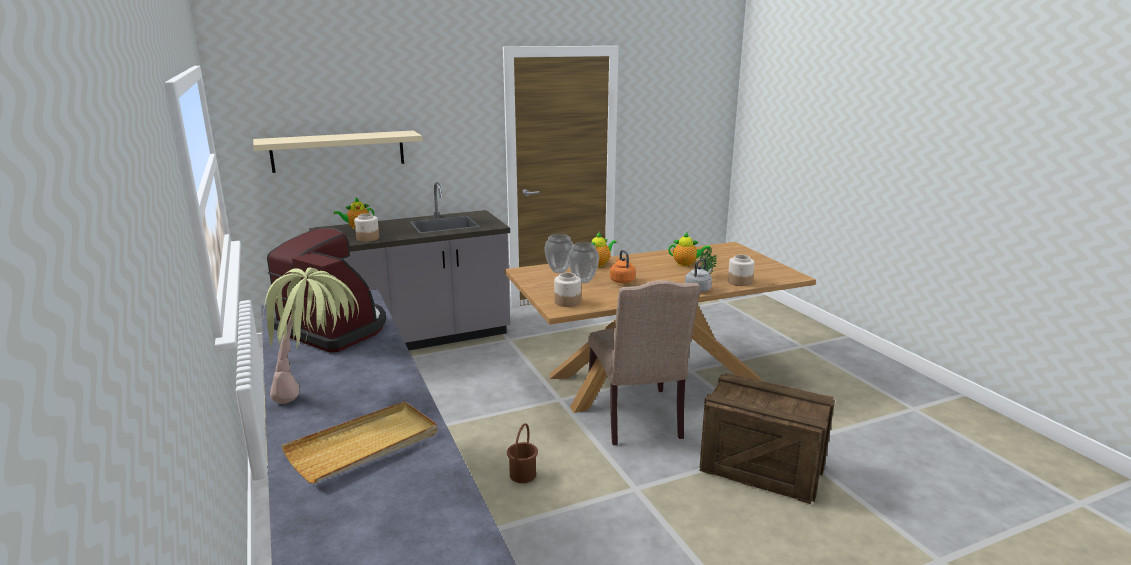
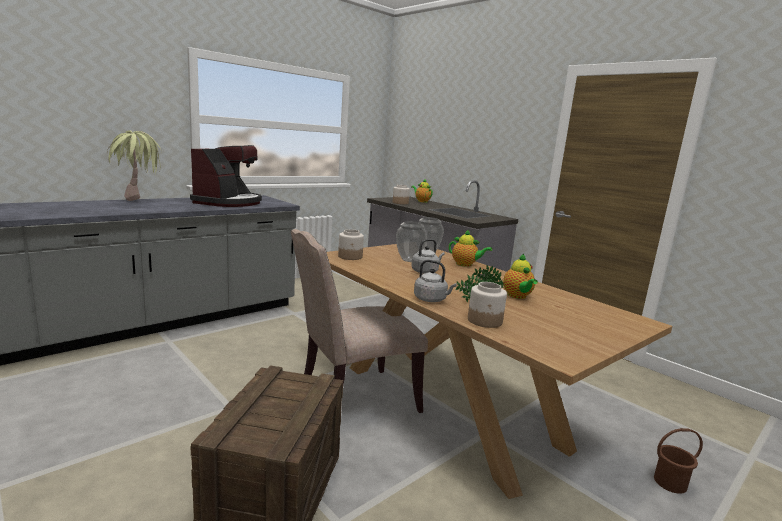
camera: 70 degrees right, 5 degrees down
(338, 151) = (436, 147): beige shelf -> none
(364, 445) = (66, 208): beige tray -> none
(523, 475) = (247, 356): brown bucket -> brown bucket (670, 483)
(621, 280) = (426, 271): orange kettle -> grey kettle

